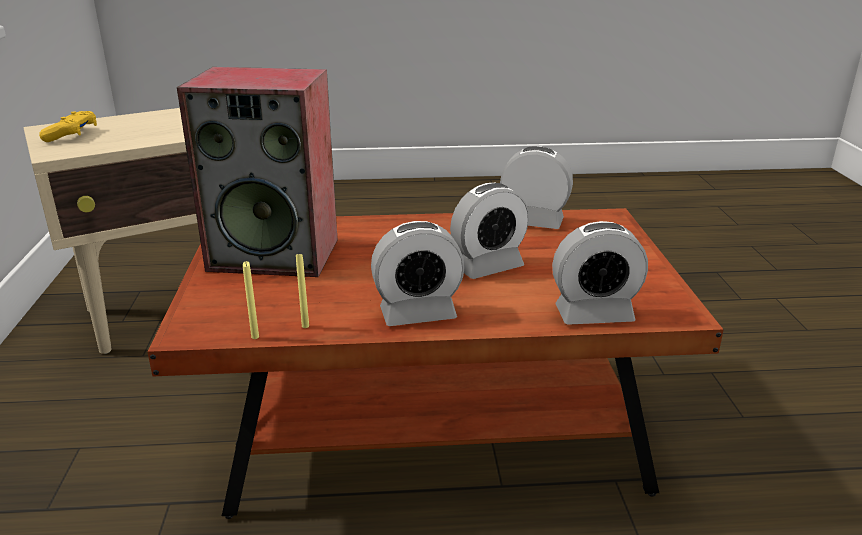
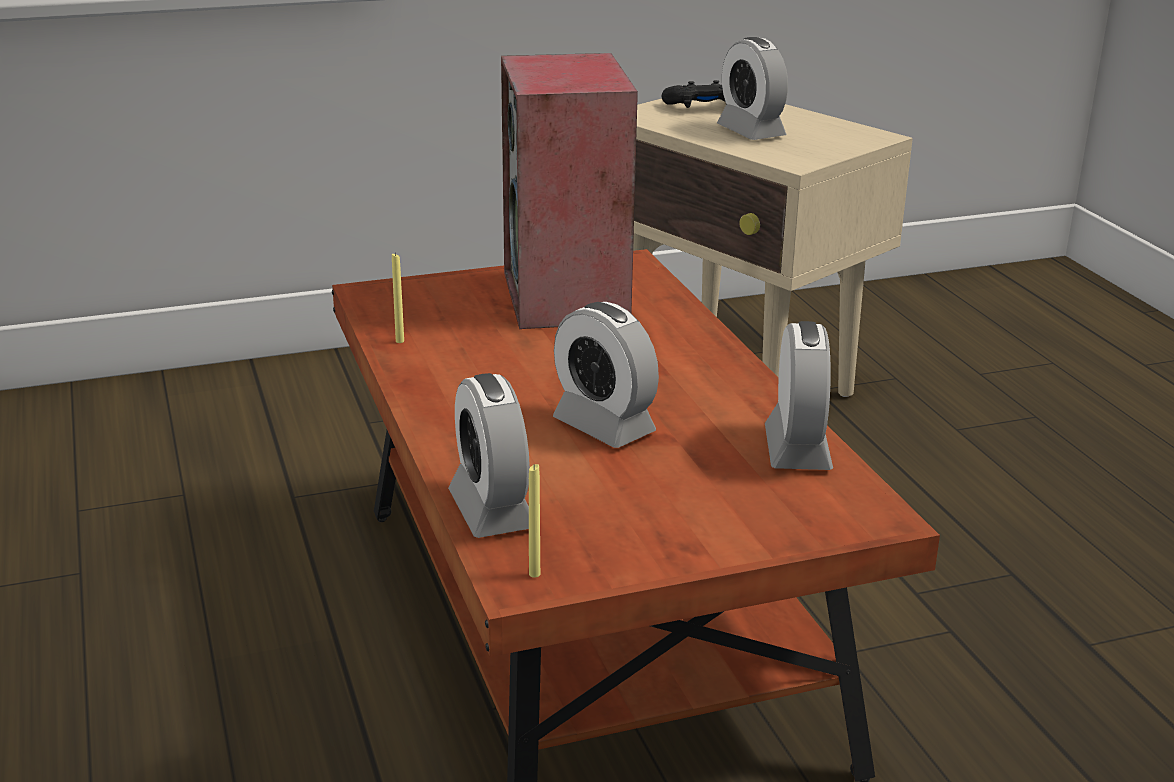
camera: 75 degrees right, 0 degrees up
(72, 135) = (702, 107): yellow game controller -> black game controller
(255, 337) = (369, 322): yellow candle -> yellow candle (534, 574)
(418, 314) = (449, 395): alarm clock -> alarm clock (751, 132)

